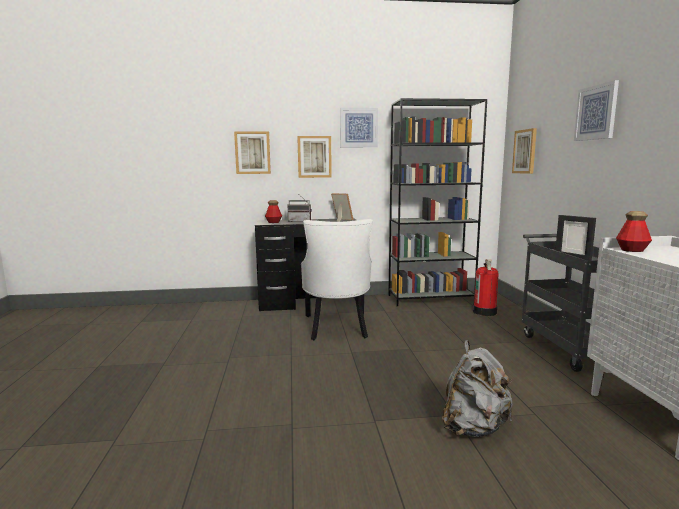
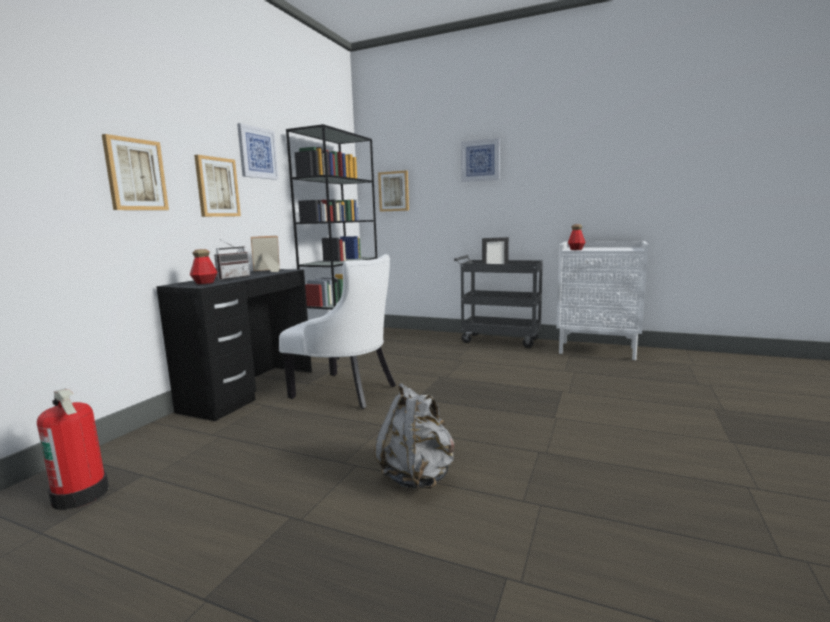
camera: 60 degrees left, 0 degrees up
(473, 427) = (582, 390): grey backpack -> grey backpack (418, 476)
(485, 312) = (404, 339): fire extinguisher -> fire extinguisher (81, 494)

